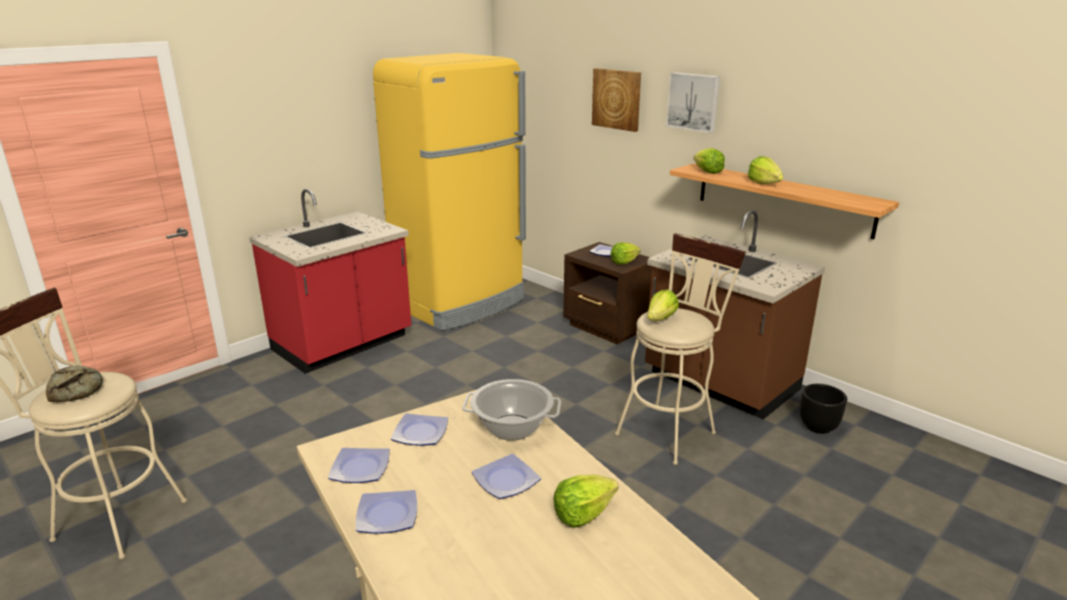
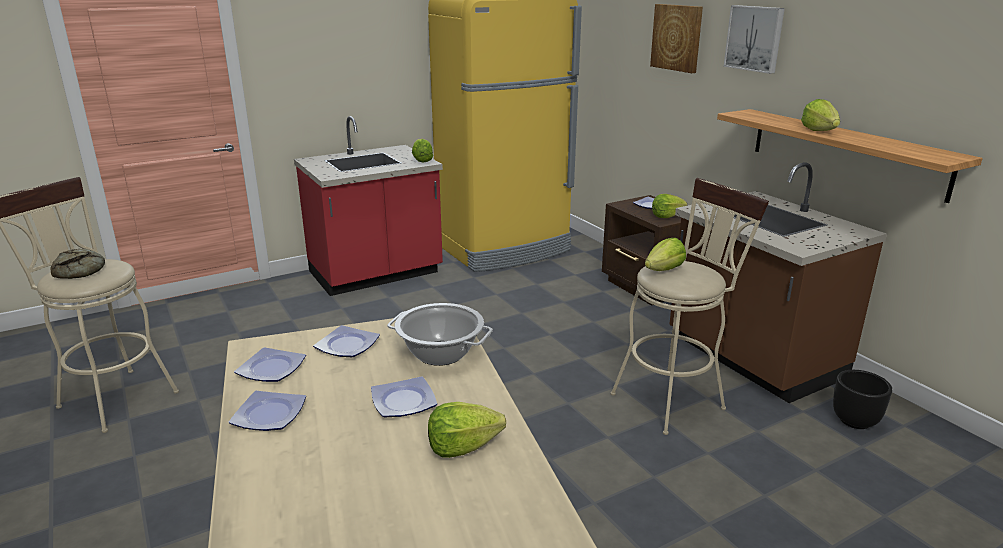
camera: 15 degrees right, 0 degrees up
(707, 172) = (759, 117): lettuce -> lettuce (422, 160)

